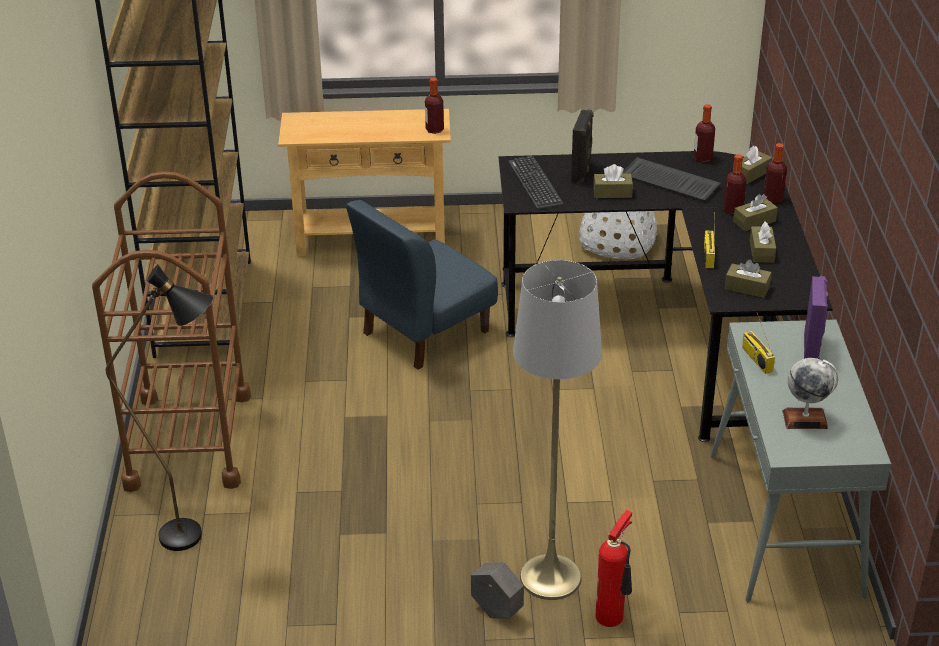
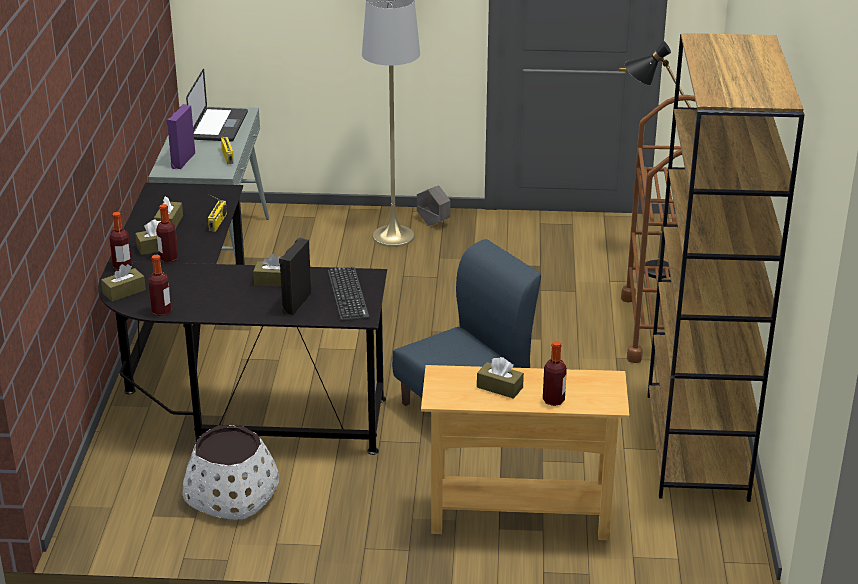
camera: 175 degrees left, 5 degrees down
(434, 130) = (442, 377): bottle -> bottle (553, 400)
(613, 616) = (358, 217): fire extinguisher -> none
(668, 182) = (213, 288): keyboard -> none
(747, 287) = (202, 198): brown tissue box -> brown tissue box (499, 387)
(805, 419) = (219, 126): globe -> laptop

